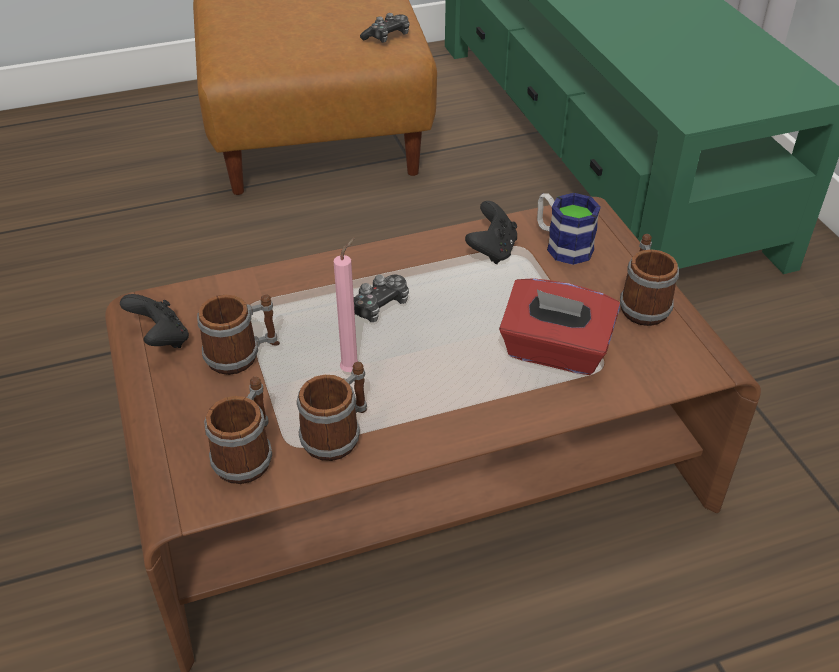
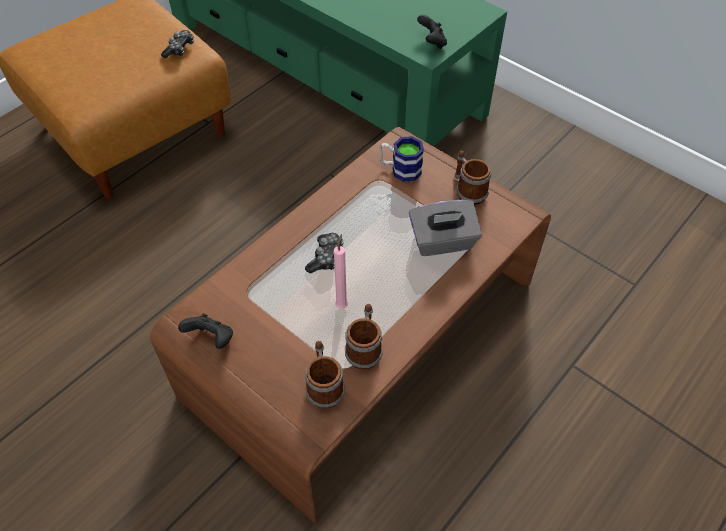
camera: 30 degrees left, 10 degrees up
(242, 355) = (270, 325): mug -> none
(492, 250) = (364, 190): black game controller -> black game controller (432, 43)
(554, 351) = (442, 242): red tissue box -> grey tissue box

